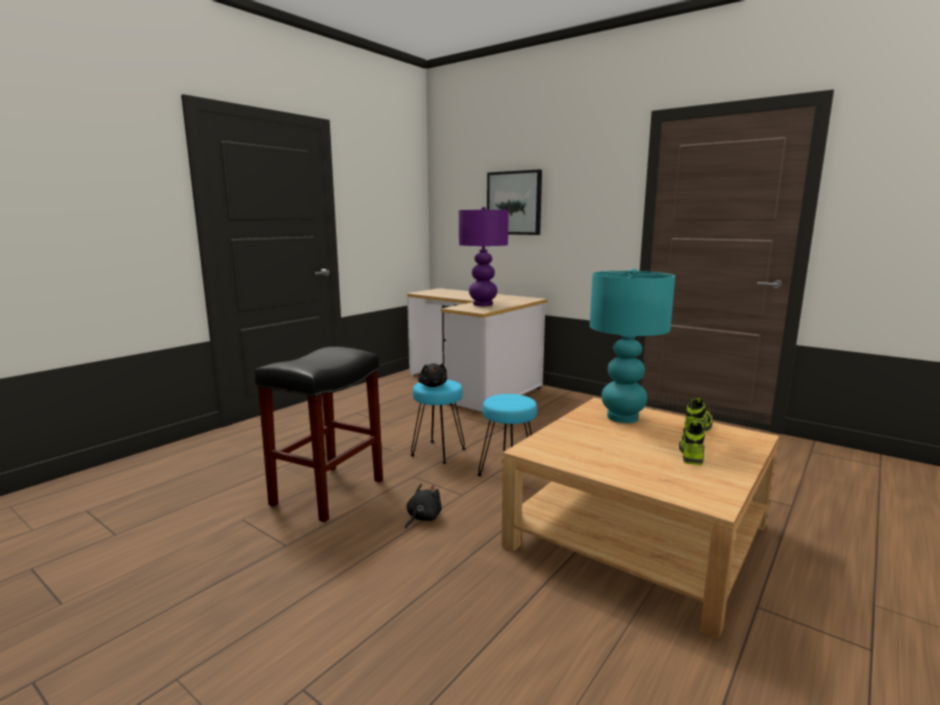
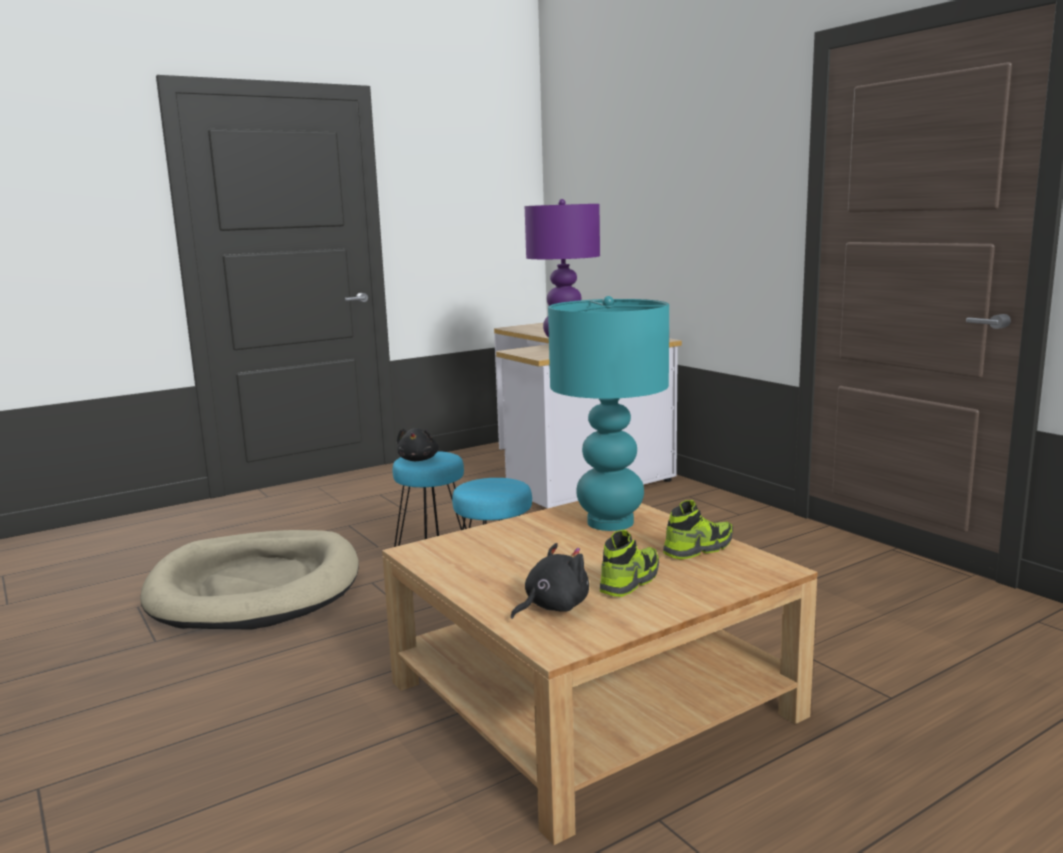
camera: 20 degrees right, 0 degrees up
(328, 491) = (256, 587): black stool -> beige dog bed
(422, 518) = (332, 634): black plush toy -> black plush toy (553, 607)
(514, 203) = (642, 190): picture -> none

